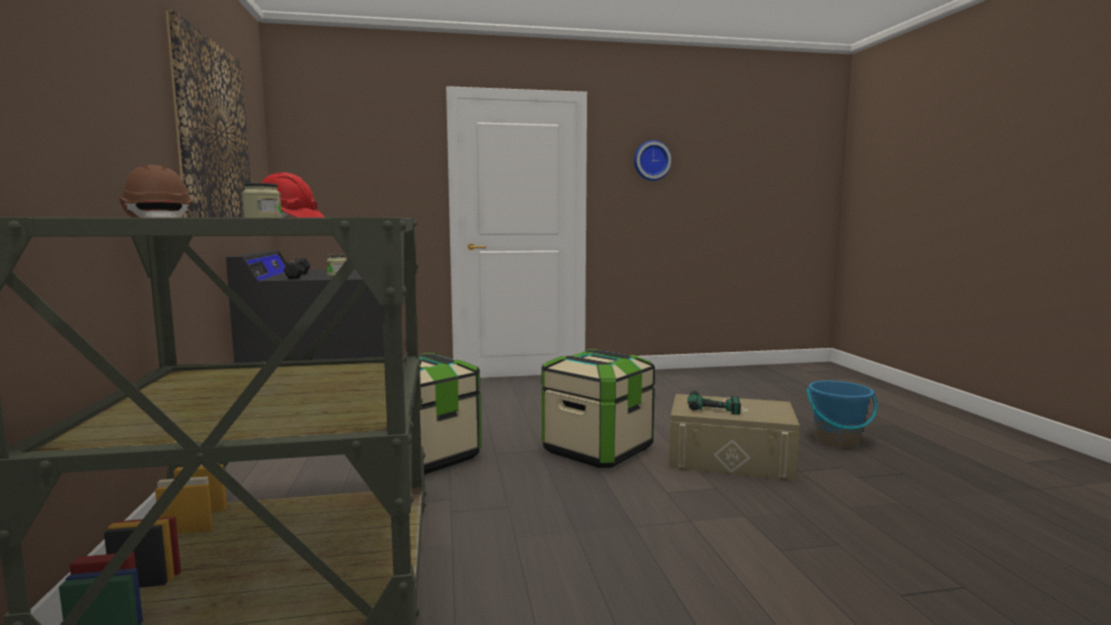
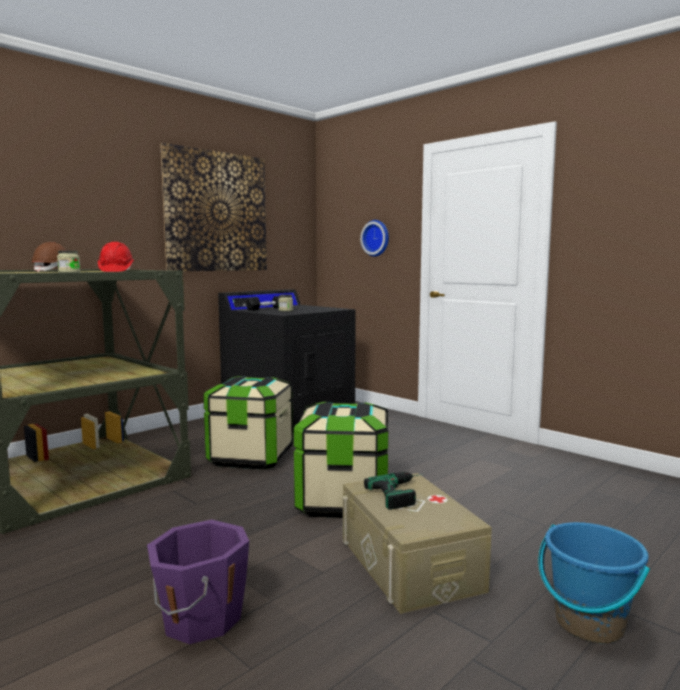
camera: 55 degrees right, 0 degrees up
(651, 160) = (636, 194): wall clock -> wall clock (376, 238)
(753, 549) = (199, 618): none -> purple bucket

